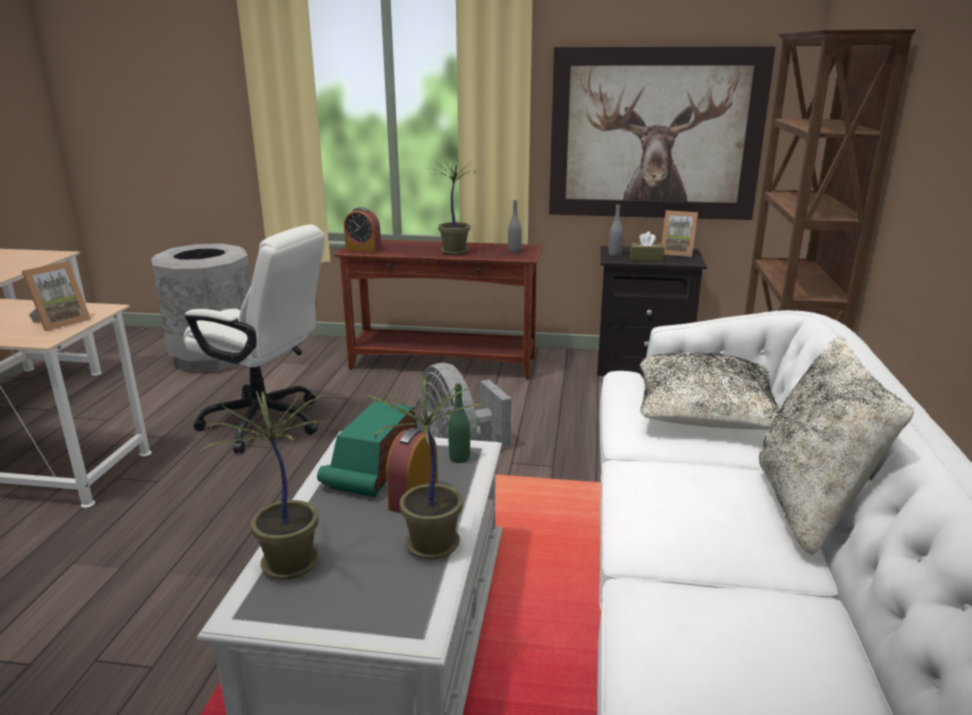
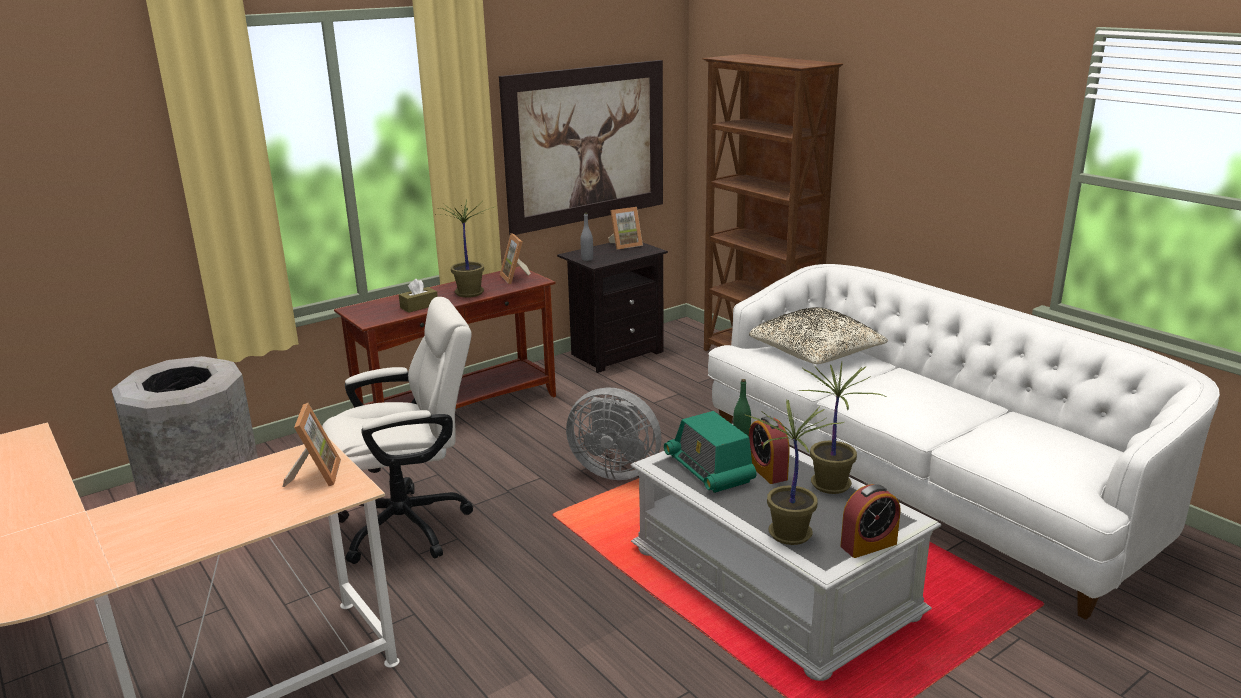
camera: 45 degrees left, 0 degrees up
(363, 249) = (378, 316): alarm clock -> alarm clock (868, 545)
(514, 251) = (516, 278): grey bottle -> picture frame
(646, 258) = (615, 256): brown tissue box -> brown tissue box (419, 306)
(807, 512) = (946, 381): beige pillow -> none

